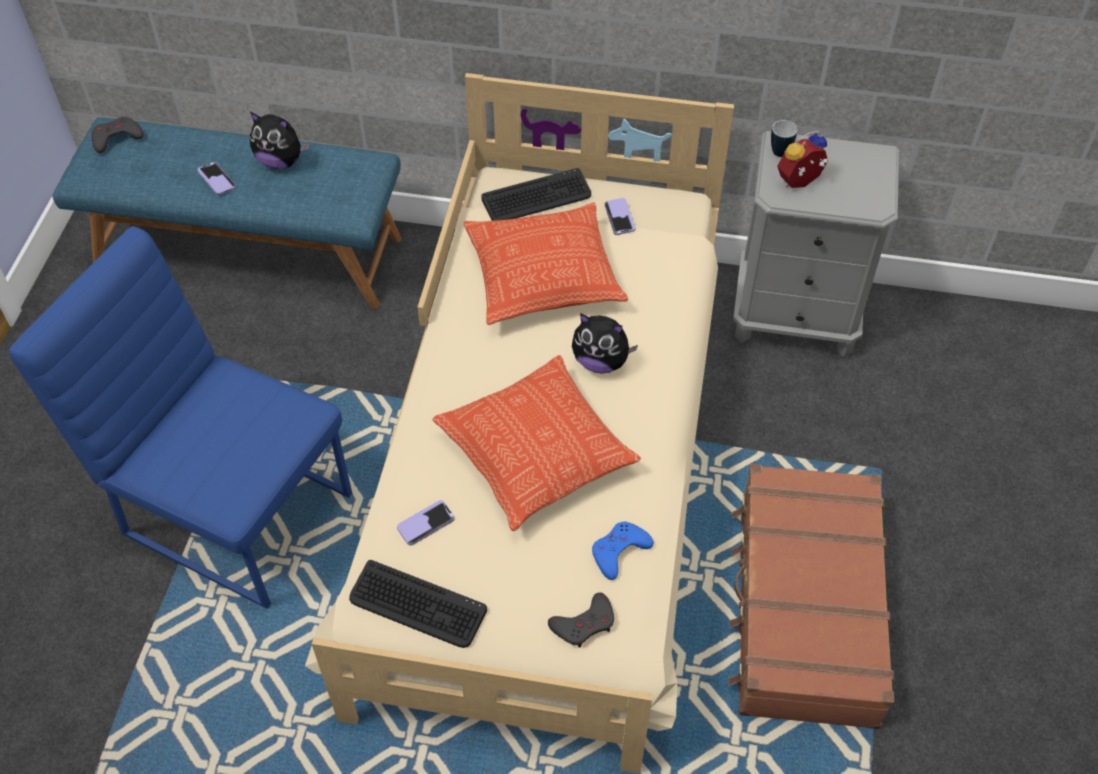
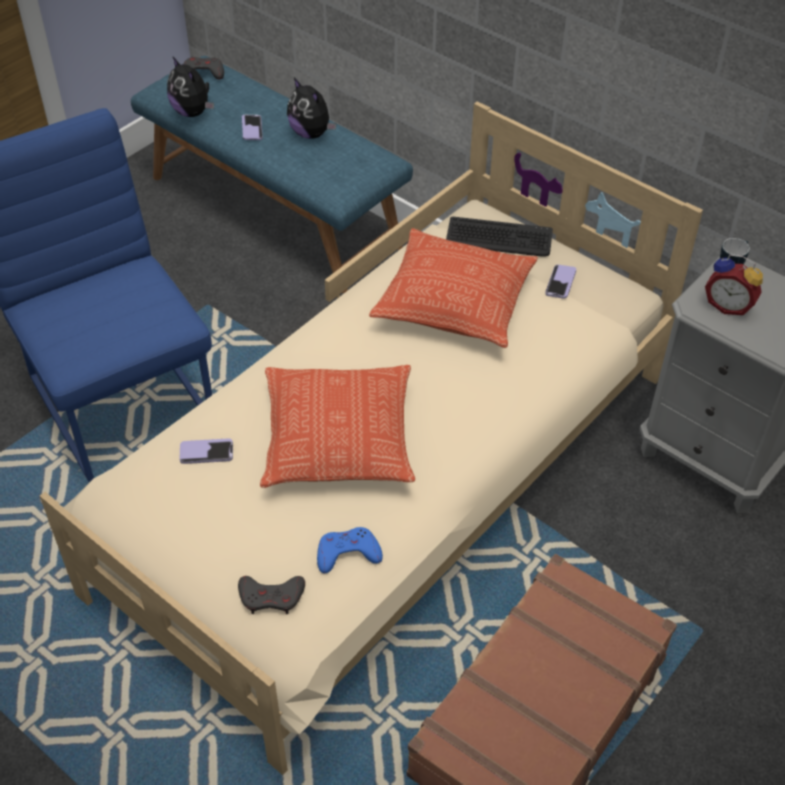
camera: 30 degrees right, 5 degrees down
(417, 605) = (150, 512): keyboard -> none
(600, 361) = (452, 391): plush toy -> plush toy (193, 112)
(801, 183) = (728, 305): alarm clock -> alarm clock turned 150 degrees counterclockwise

